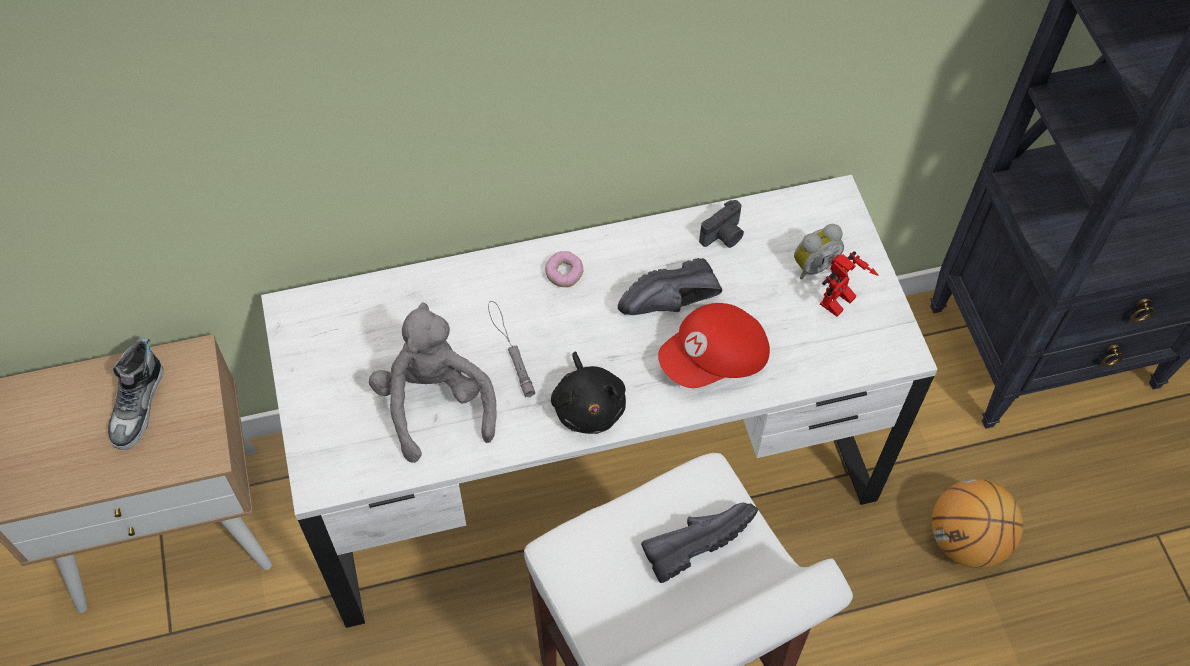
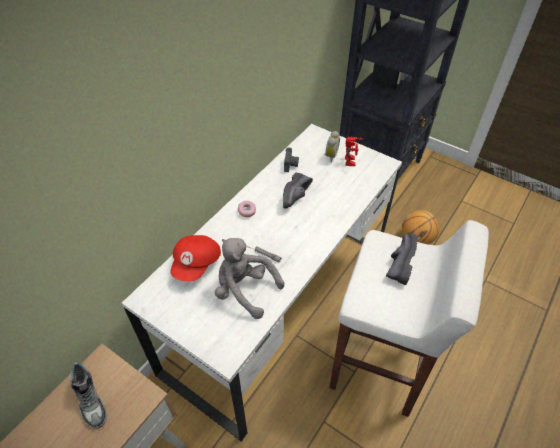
camera: 40 degrees left, 10 degrees down
(588, 406) = (305, 249): black plush toy -> none
(715, 360) = (332, 204): red cap -> red cap (197, 264)

